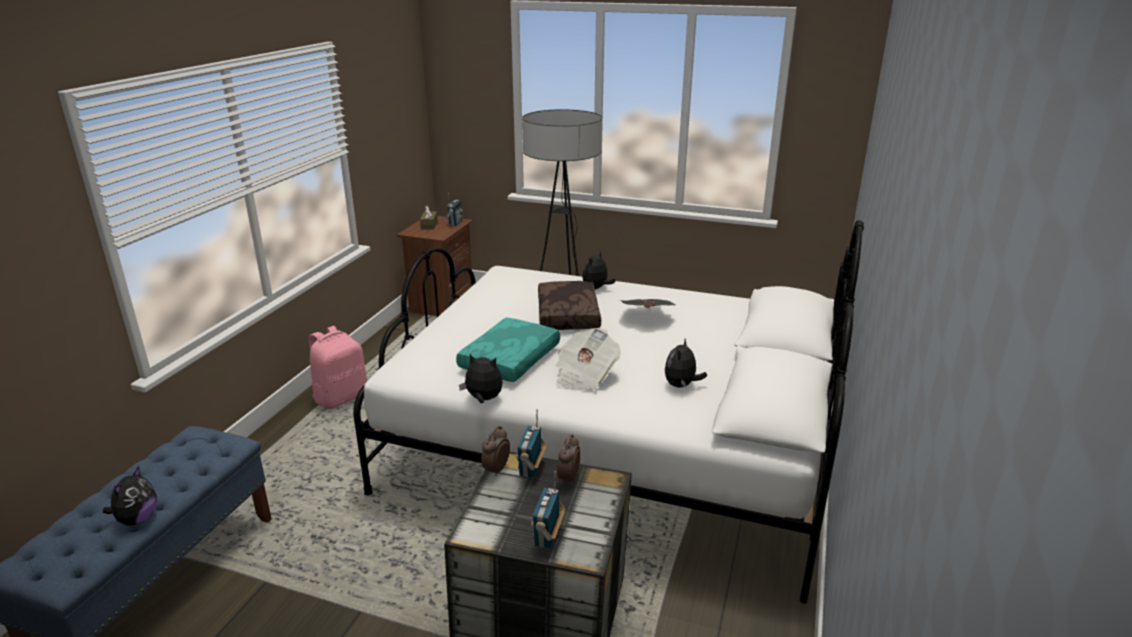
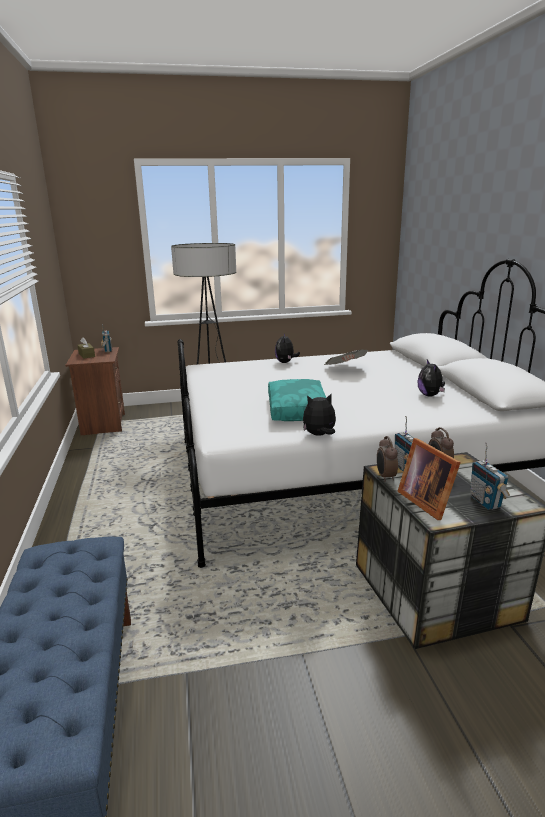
camera: 30 degrees left, 5 degrees down
(137, 519) = (83, 644): plush toy -> none
(341, 397) = (88, 508): pink backpack -> none
(491, 511) = (426, 501): none -> picture frame
(569, 315) = (294, 378): brown pillow -> none
(584, 376) = (364, 405): newspaper -> none

